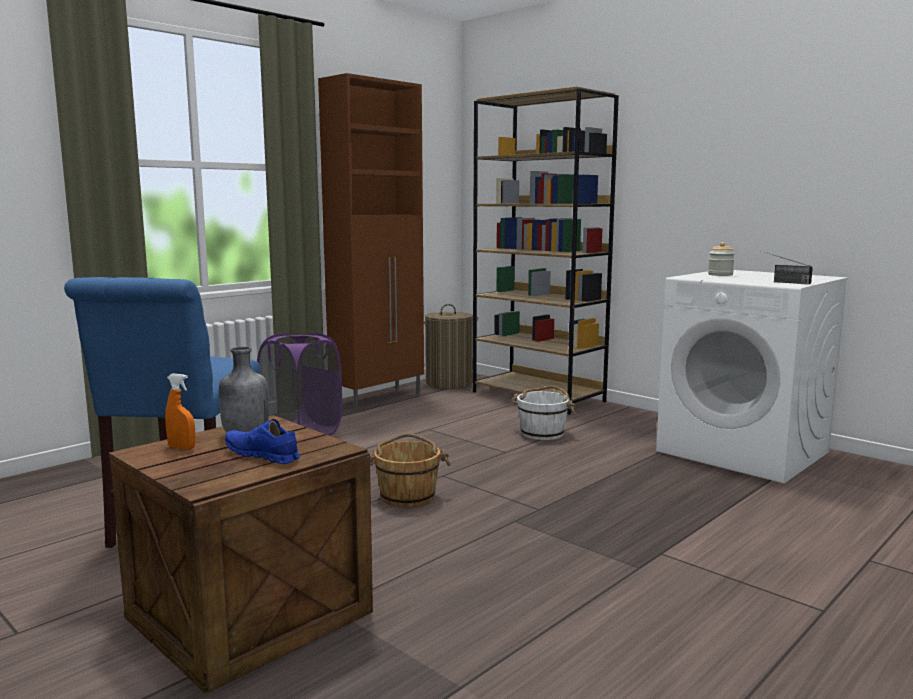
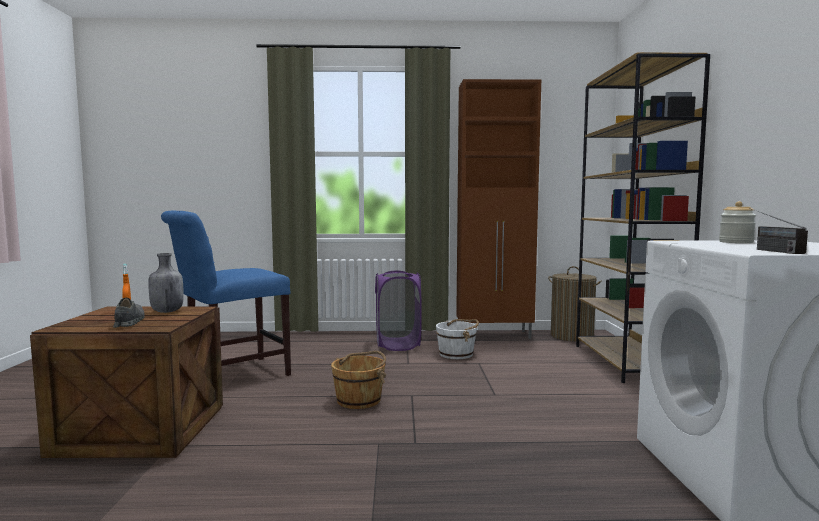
camera: 45 degrees right, 5 degrees down
(262, 455) = (129, 322): blue shoe -> grey shoe
(542, 433) = (560, 390): white bucket -> white bucket (456, 354)

